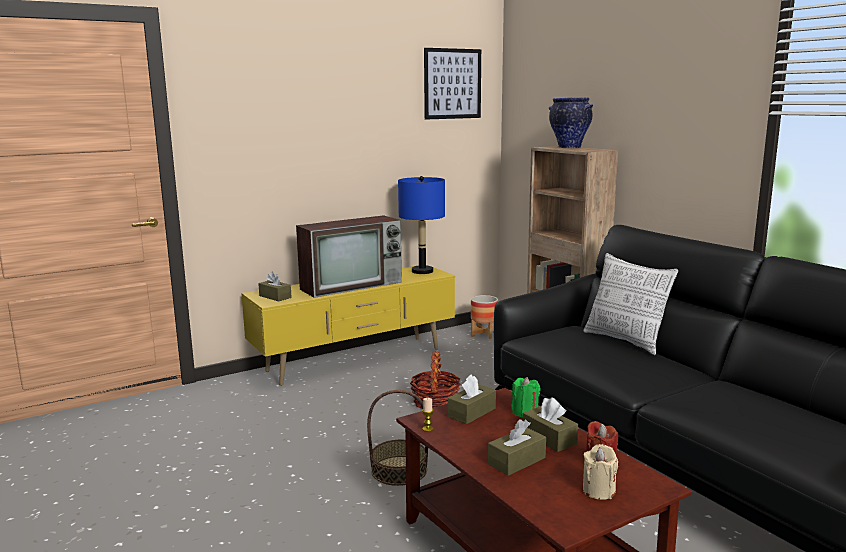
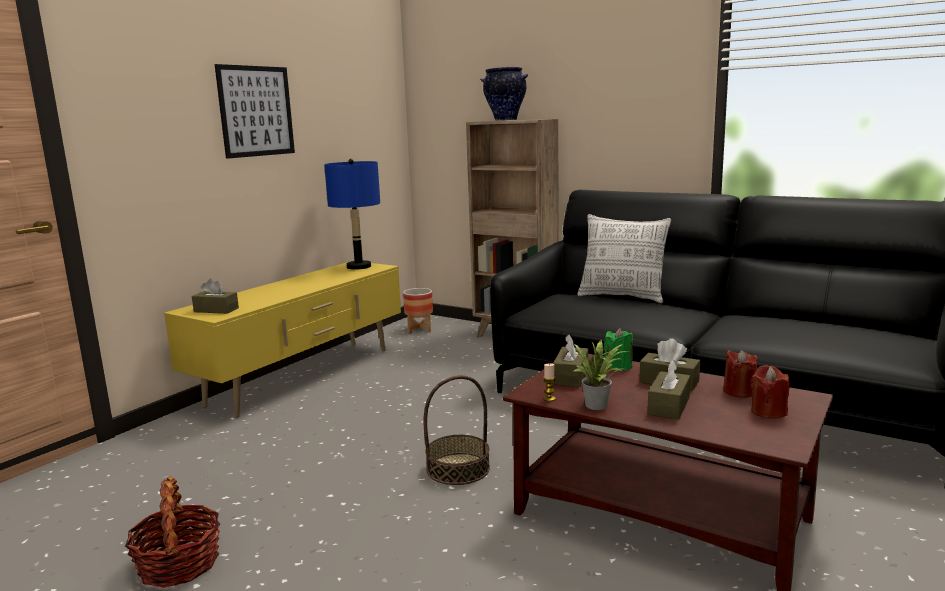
camera: 25 degrees left, 0 degrees up
(353, 285) = (298, 287): television -> none
(435, 402) = (432, 398): basket -> basket (179, 564)
(452, 84) = (361, 59): picture -> picture (256, 111)
(459, 445) = (599, 405): none -> potted plant
(598, 491) = (768, 412): beige candle -> red candle

